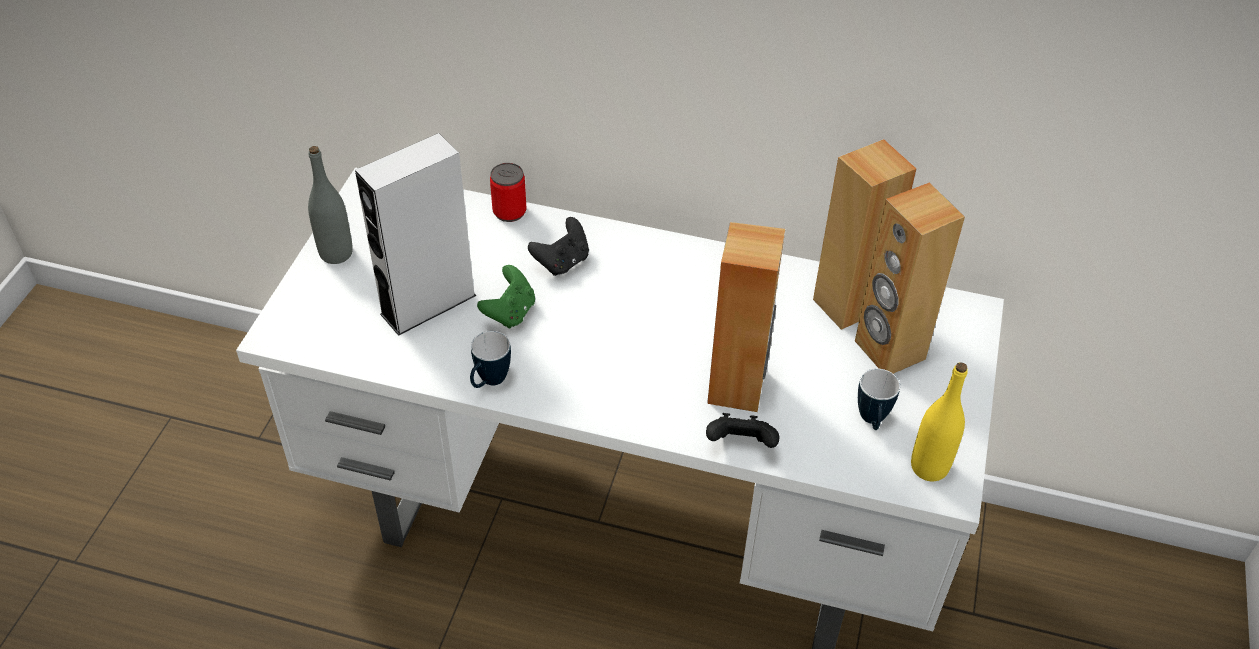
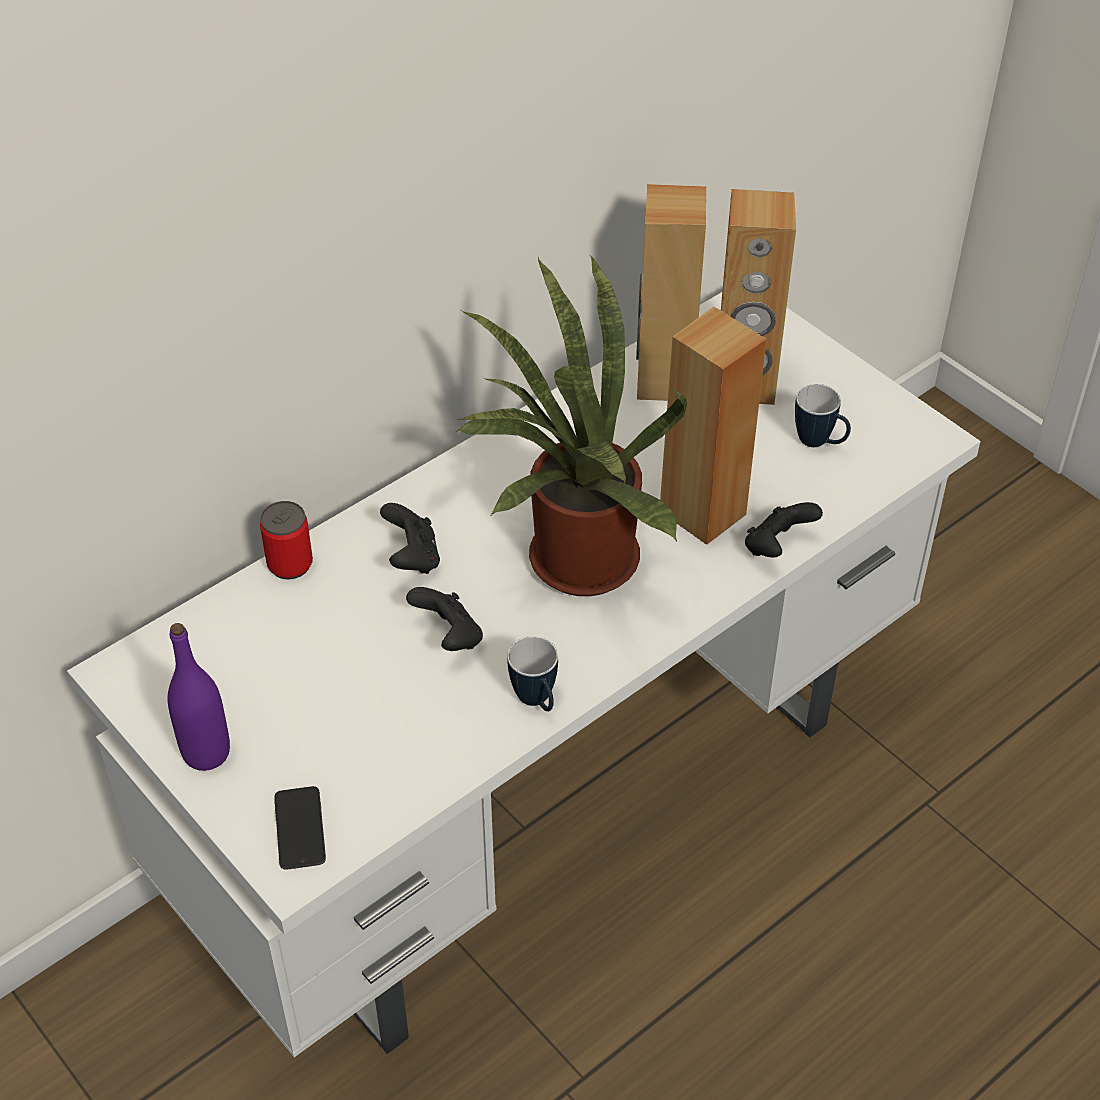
camera: 55 degrees left, 0 degrees up
(308, 322) = (300, 828): none -> phone
(336, 253) = (206, 753): grey bottle -> purple bottle
(428, 304) = (372, 703): grey speaker -> none
(510, 312) = (449, 637): green game controller -> black game controller
(626, 340) = (571, 562): none -> potted plant
(929, 467) = (899, 436): yellow bottle -> none

